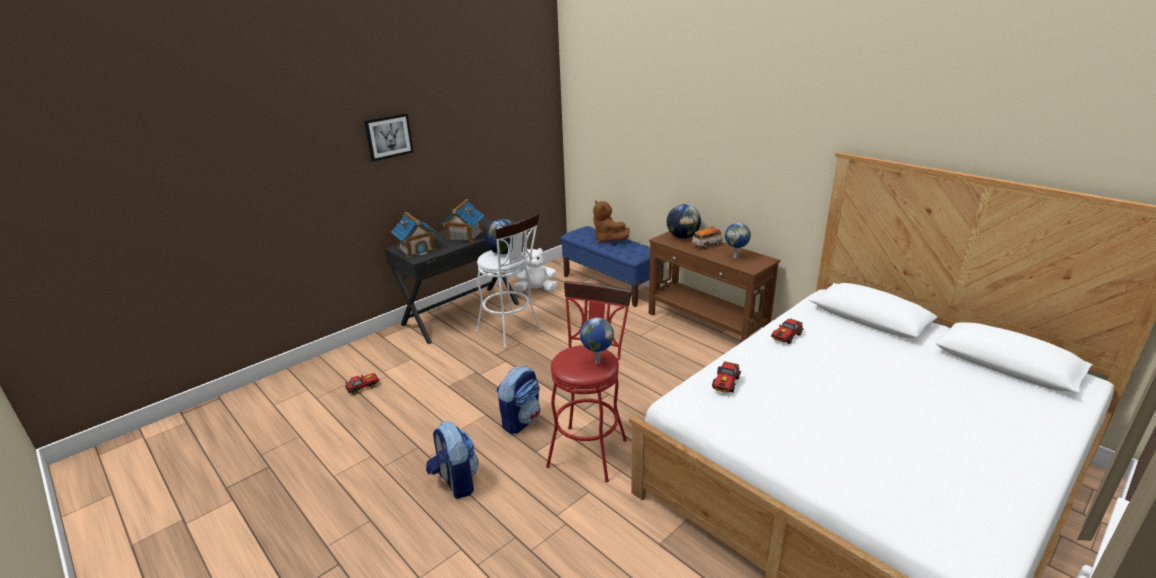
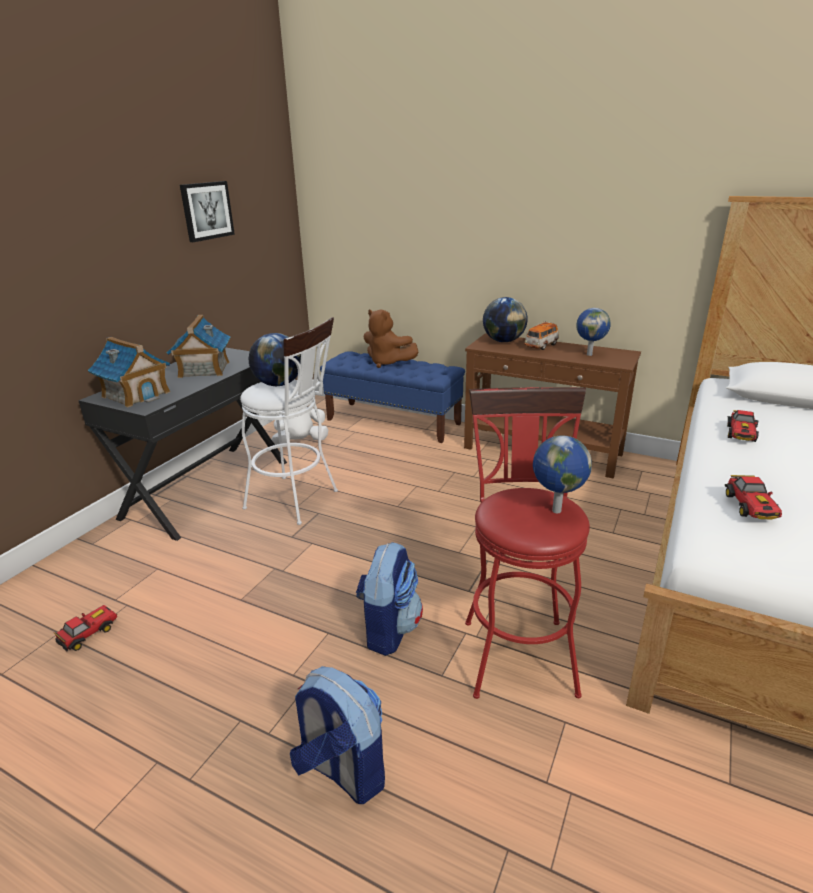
camera: 20 degrees left, 0 degrees up
(388, 136) = (64, 211): picture -> picture (206, 211)

